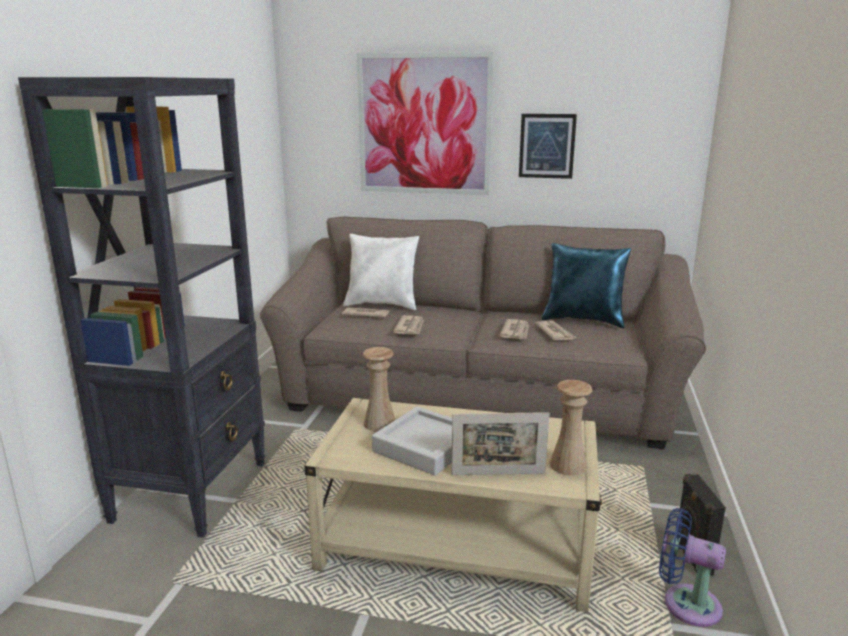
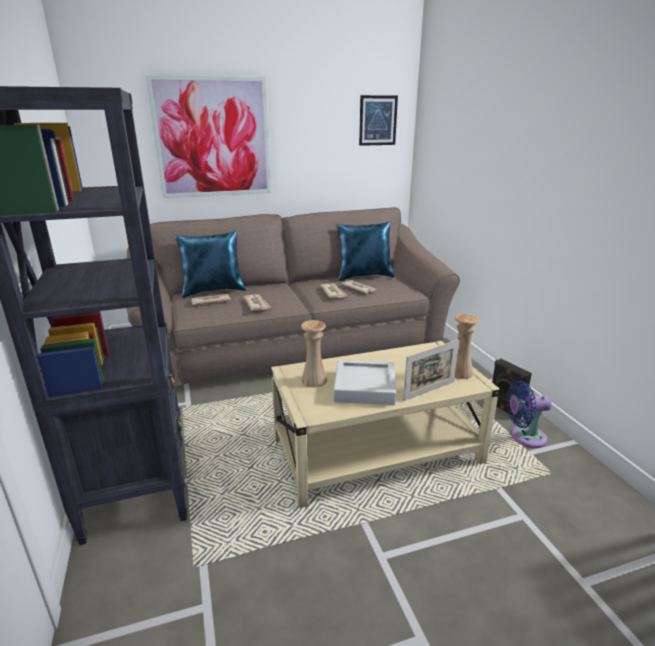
camera: 30 degrees left, 5 degrees up
(383, 305) = (213, 291): white pillow -> blue pillow
(547, 146) = (310, 152): picture -> picture (378, 120)

